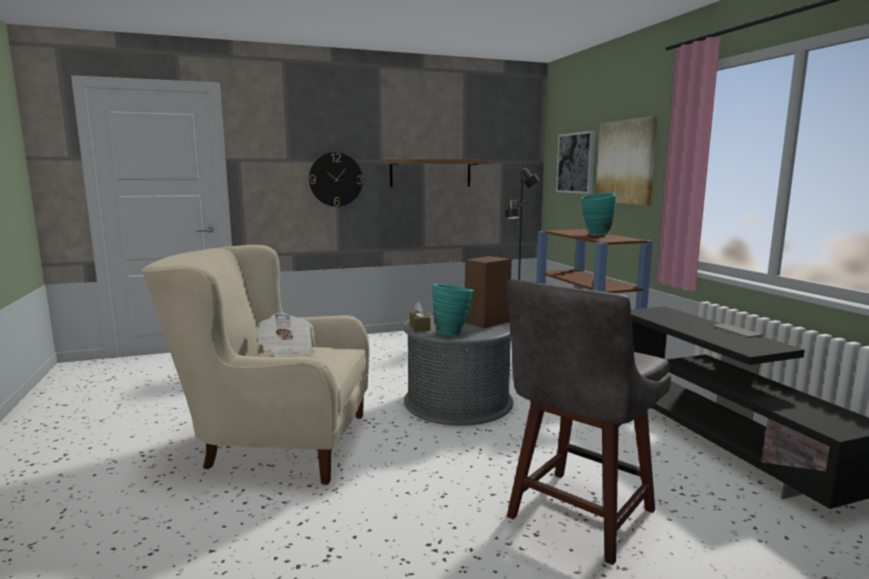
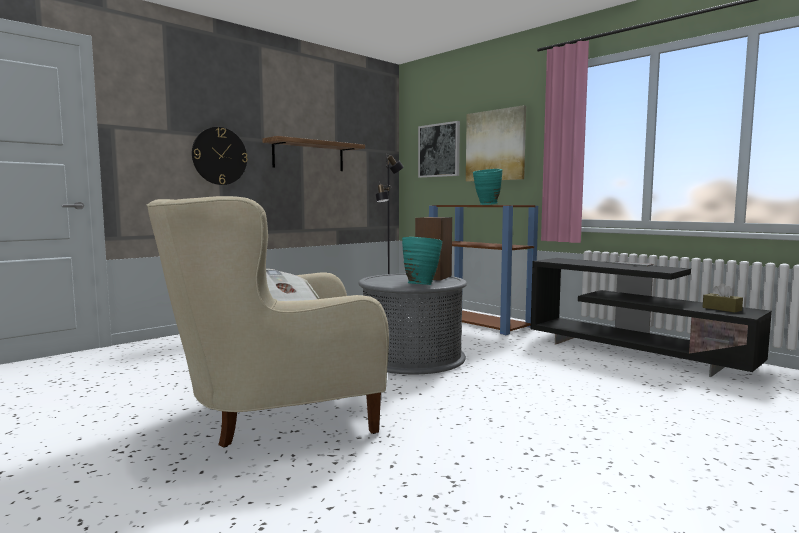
camera: 25 degrees left, 5 degrees down
(419, 327) = (382, 284): brown tissue box -> brown tissue box (722, 309)
(578, 516) = (607, 411): grey stool -> none

